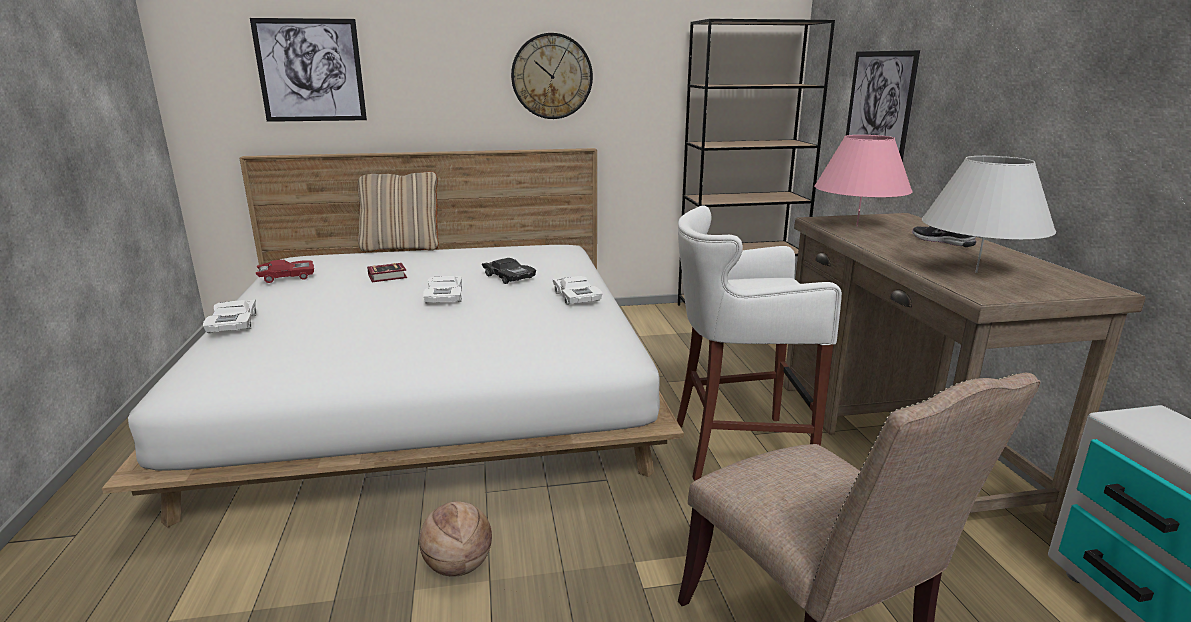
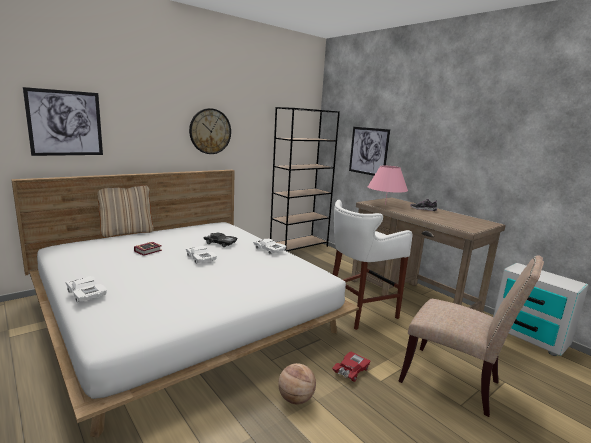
camera: 30 degrees left, 5 degrees down
(287, 277) = (76, 259): red toy car -> red toy car (350, 370)
(976, 272) = (452, 221): white table lamp -> none

